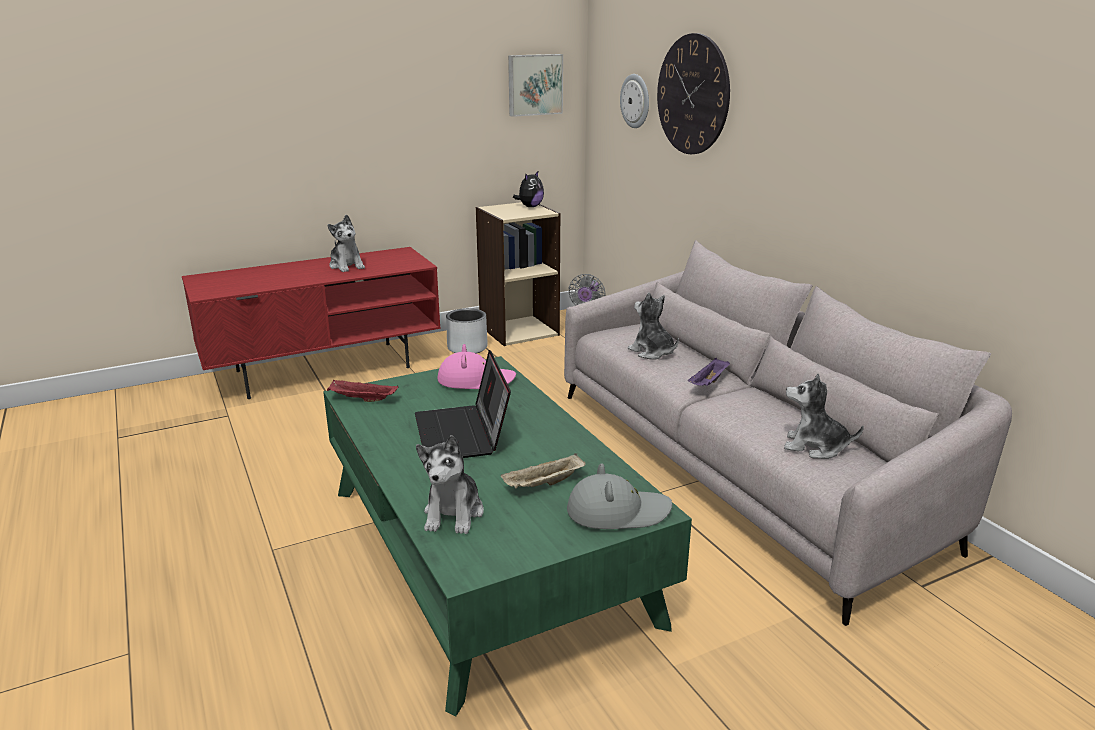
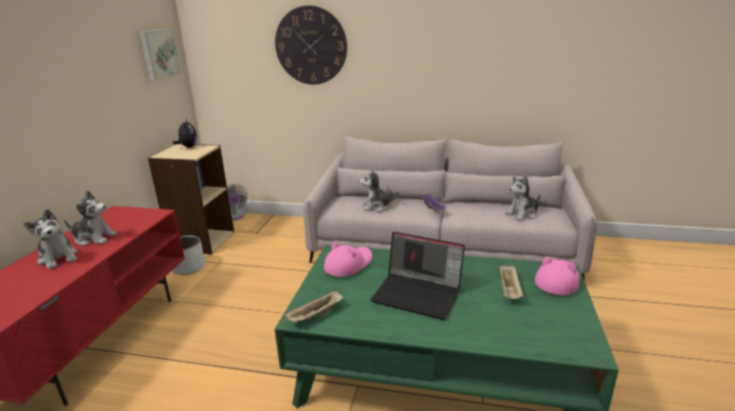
camera: 50 degrees left, 0 degrees up
(362, 399) = (315, 315): red tray -> beige tray
(454, 514) = (519, 333): plush toy -> plush toy (58, 258)
(617, 512) = (557, 280): grey hat -> pink hat
(635, 101) = (250, 56): wall clock -> none

